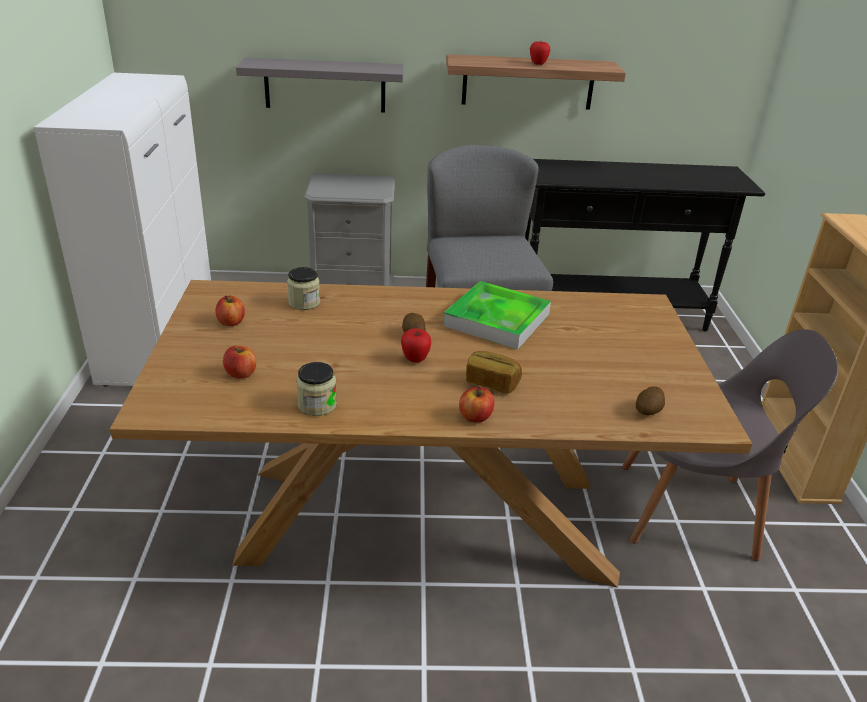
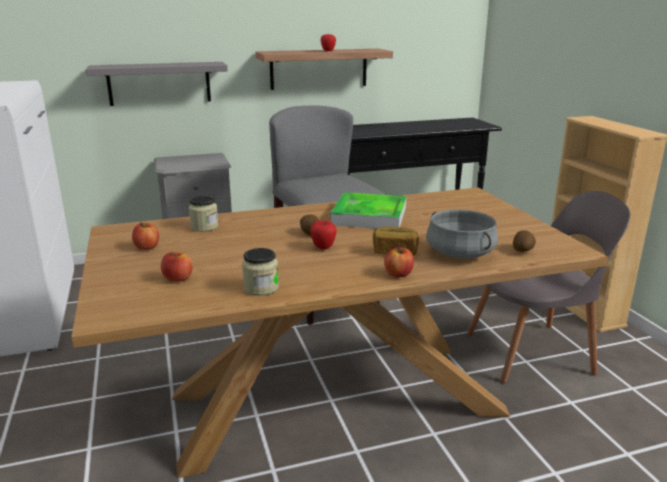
camera: 15 degrees left, 10 degrees down
(566, 400) = (459, 253): none -> grey cooking pot

